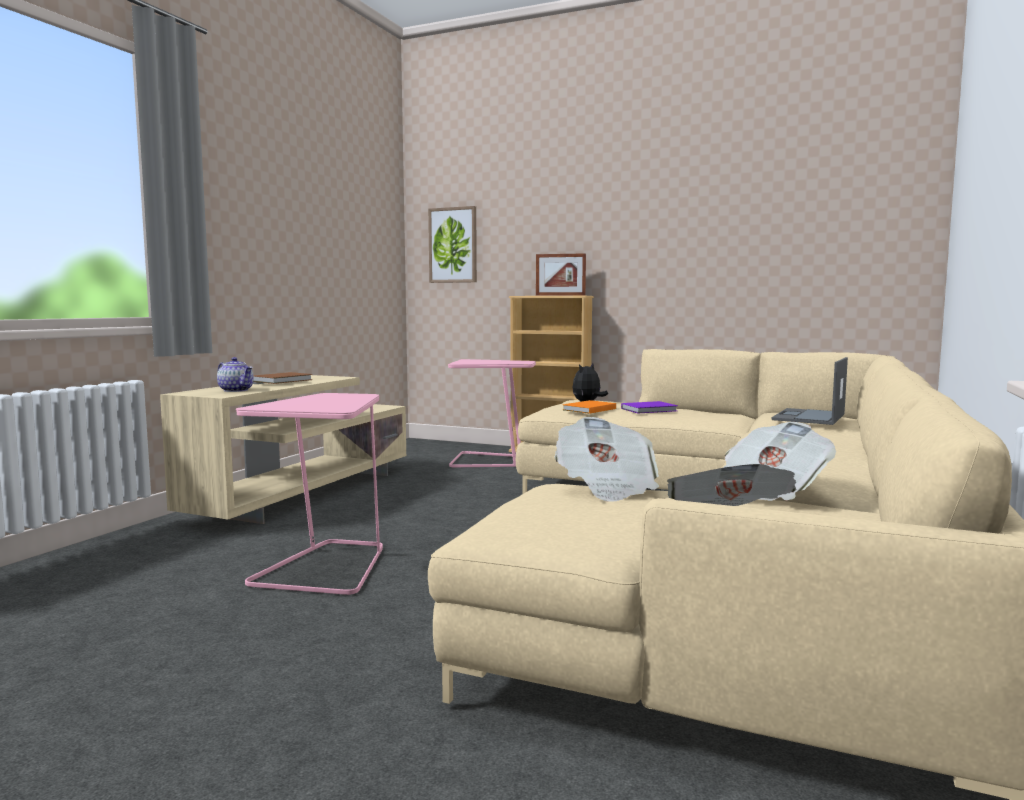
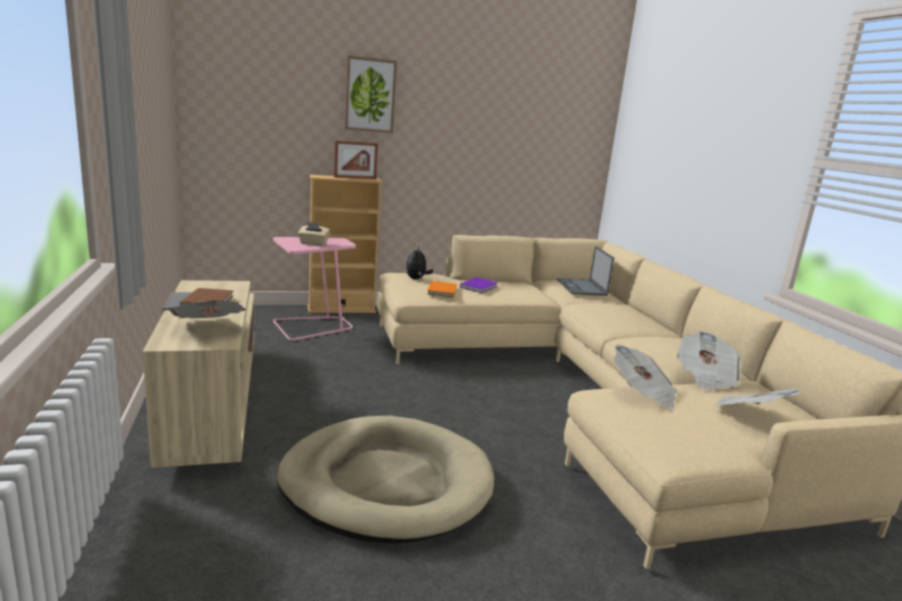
camera: 40 degrees left, 10 degrees up
(236, 390) = (208, 329): teapot -> newspaper
(327, 567) = (386, 484): pink side table -> beige dog bed
(453, 245) = (237, 119): picture -> picture (370, 95)
(487, 362) = (313, 243): none -> beige tissue box

